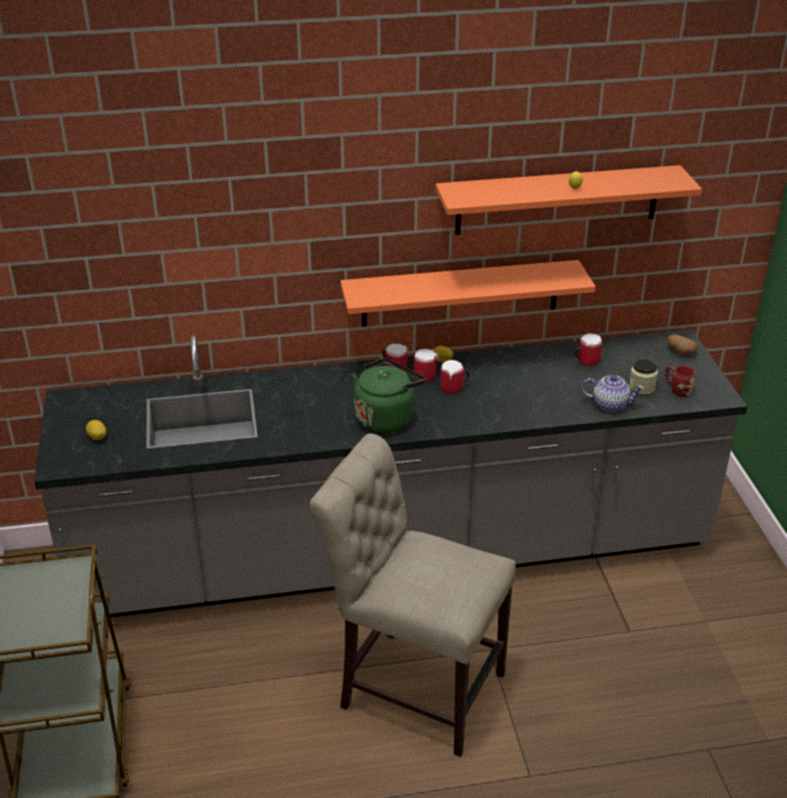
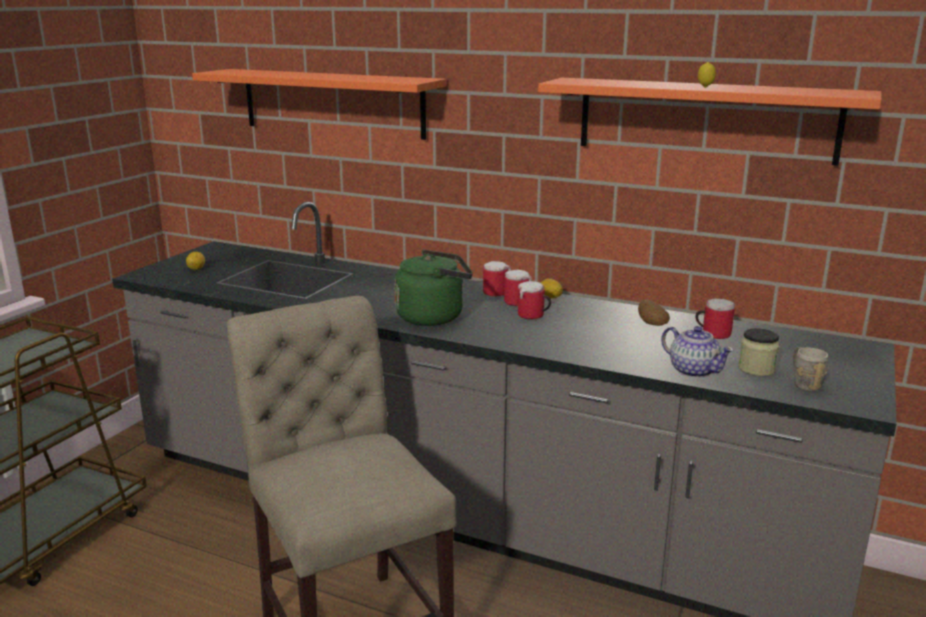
camera: 35 degrees right, 15 degrees down
(460, 293) = (585, 224): orange shelf -> orange shelf (332, 103)
(676, 390) = (804, 383): red mug -> grey mug
(680, 352) = (851, 356): potato -> potato (651, 323)

